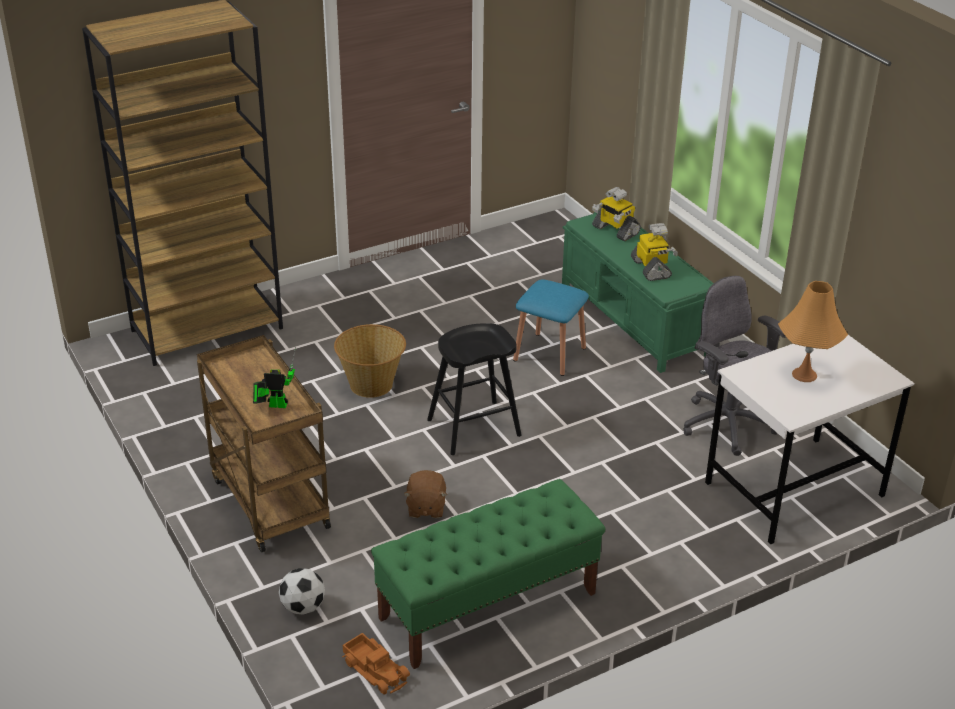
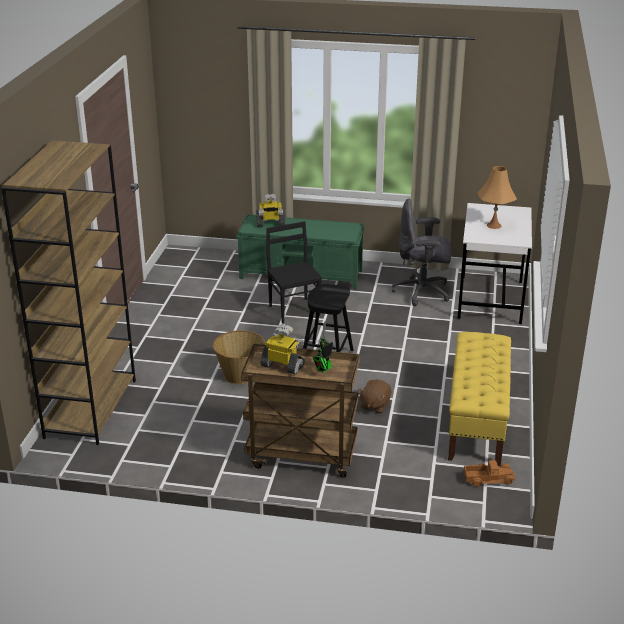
camera: 50 degrees left, 5 degrees down
(303, 607) = (410, 482): football -> none
(425, 507) = (374, 405): brown plush toy -> brown plush toy turned 75 degrees clockwise
(487, 606) = (477, 421): green bench -> yellow bench
(549, 354) = (294, 310): blue stool -> black chair
(651, 269) = (321, 230): toy robot -> toy robot (283, 365)

